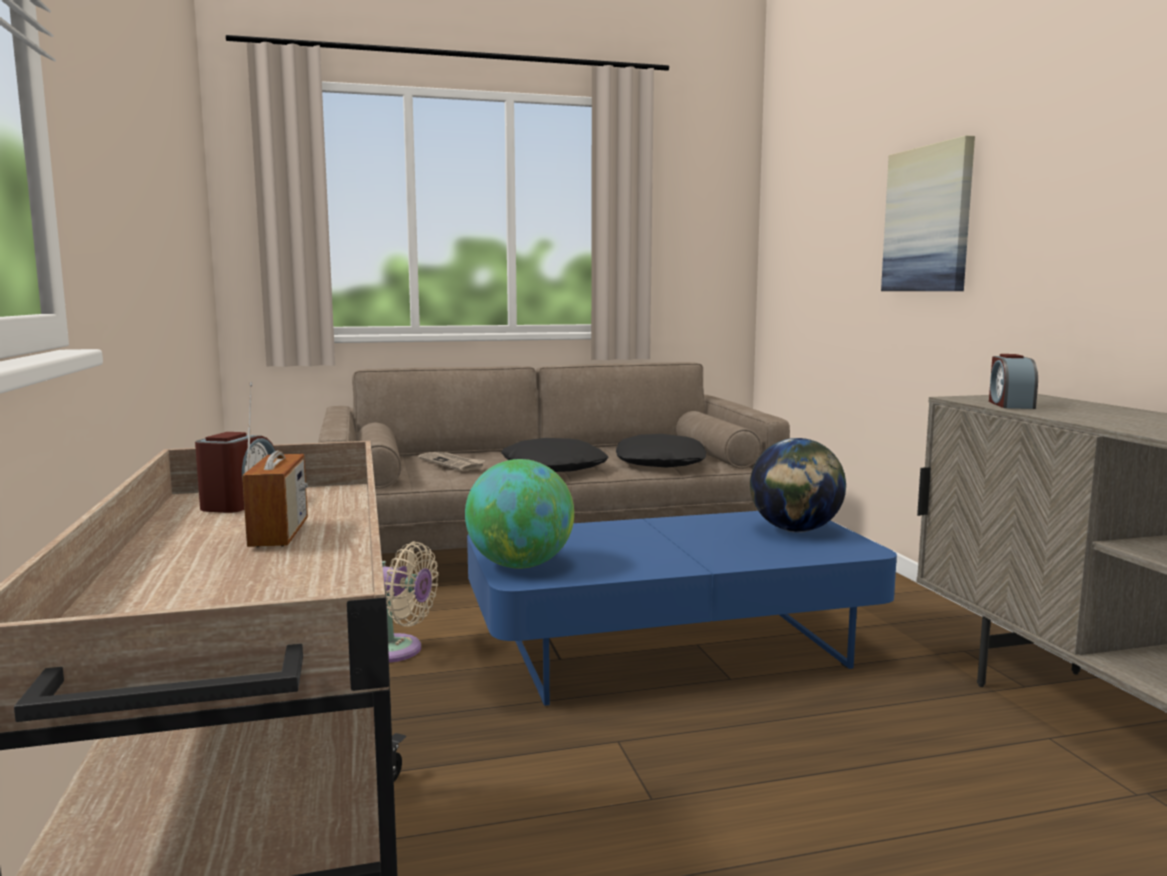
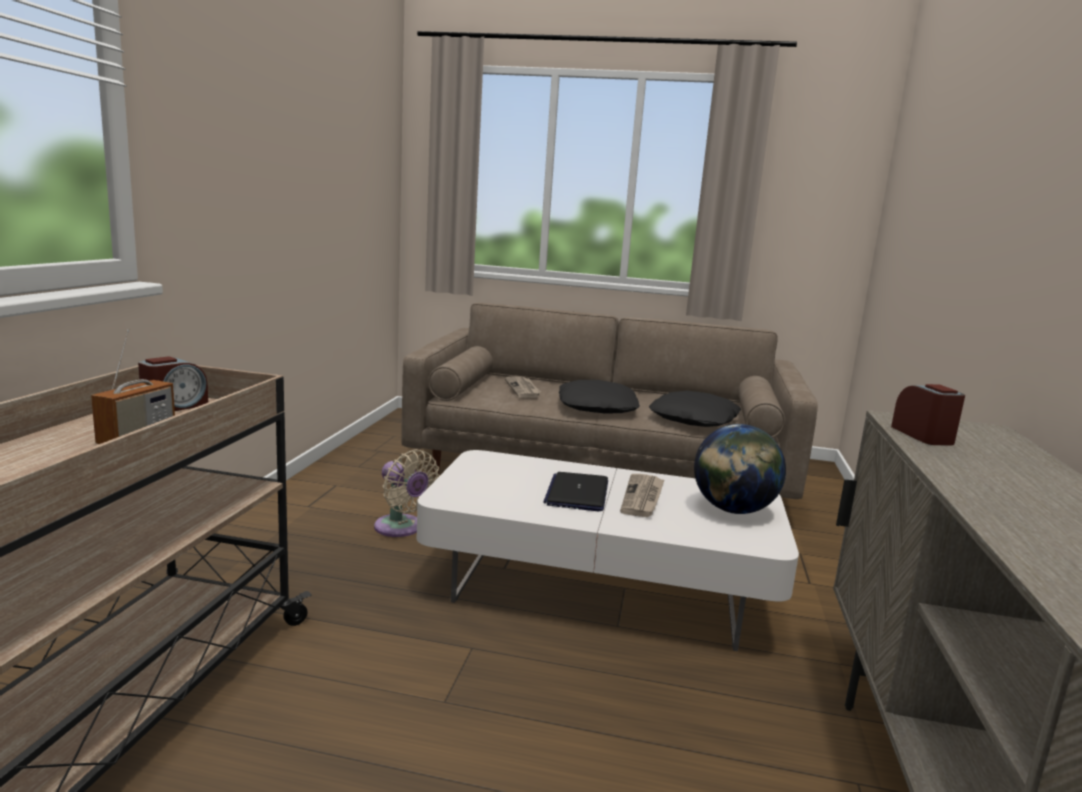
camera: 25 degrees right, 5 degrees up
(520, 565) = (461, 487): globe -> none
(642, 546) = (577, 493): none -> laptop
(672, 648) = (599, 585): blue coffee table -> white coffee table
(706, 537) = (643, 498): none -> newspaper
(928, 219) = (978, 217): picture -> none
(1010, 405) = (923, 436): alarm clock -> alarm clock turned 135 degrees clockwise

